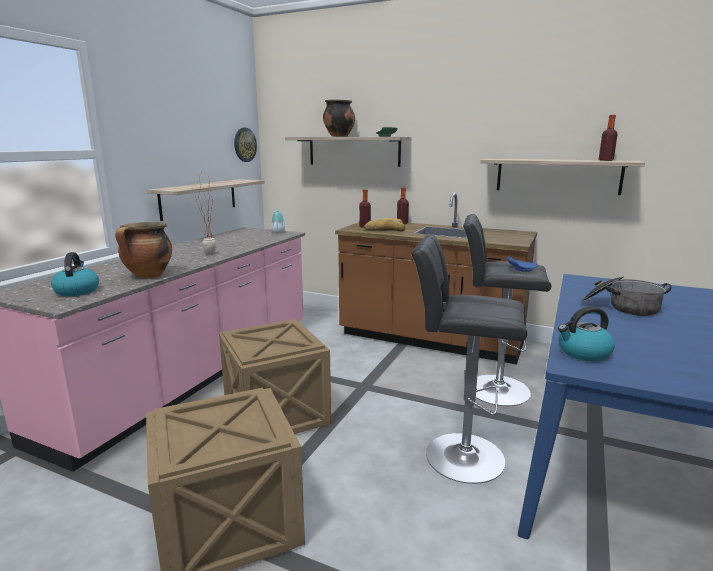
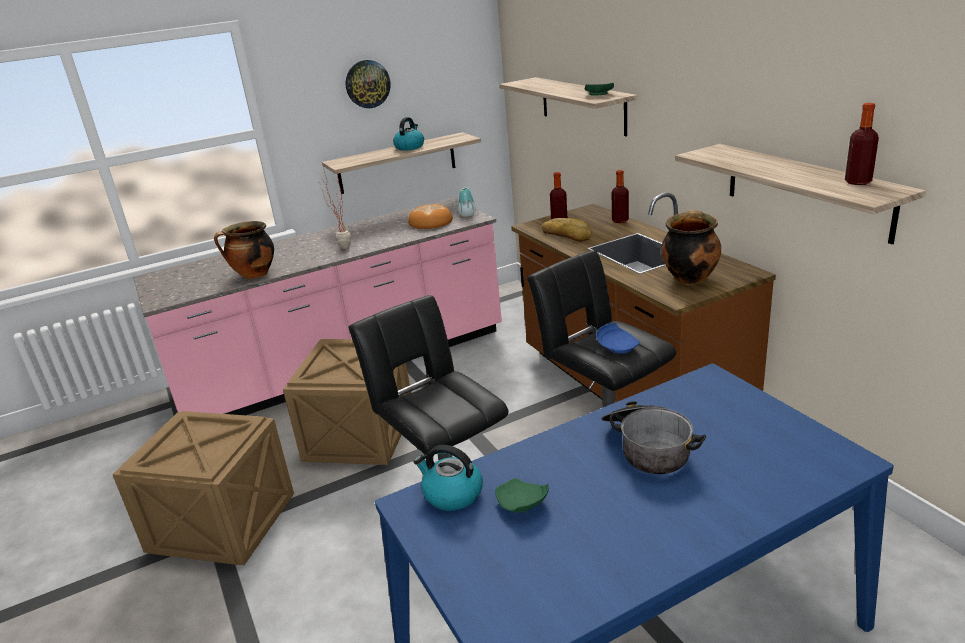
camera: 40 degrees right, 10 degrees up
(77, 291) = (187, 286): kettle -> kettle (409, 147)
(244, 144) = (473, 86): wall clock -> wall clock (367, 84)
(256, 237) = (431, 222): none -> bread
(338, 136) = (556, 86): cooking pot -> cooking pot (689, 278)
(629, 345) = (521, 504): none -> green plate

